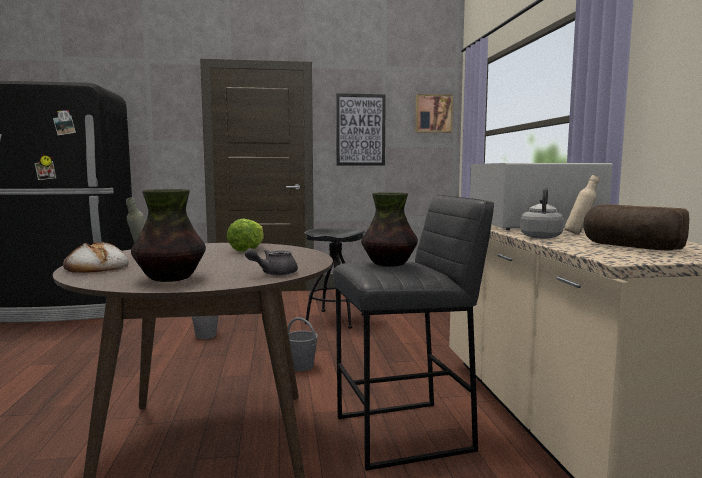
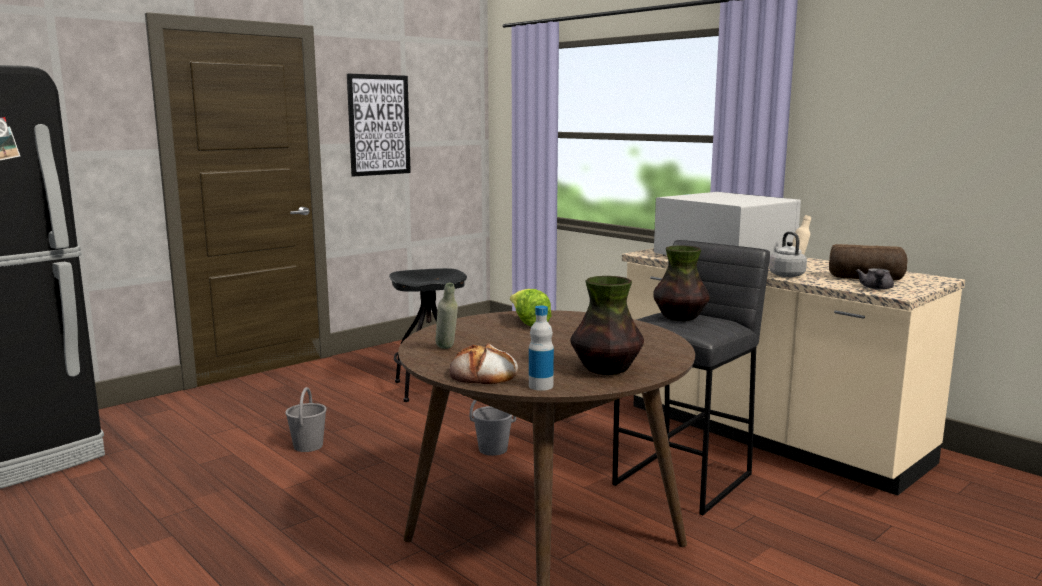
camera: 35 degrees left, 5 degrees up
(92, 279) = (540, 386): none -> bottle
(273, 273) = (661, 347): grey teapot -> grey teapot (876, 288)
(433, 113) = (460, 101): picture -> none

